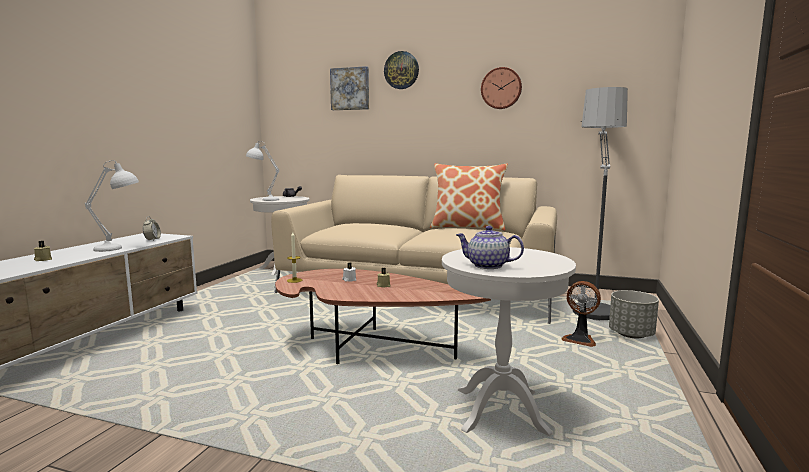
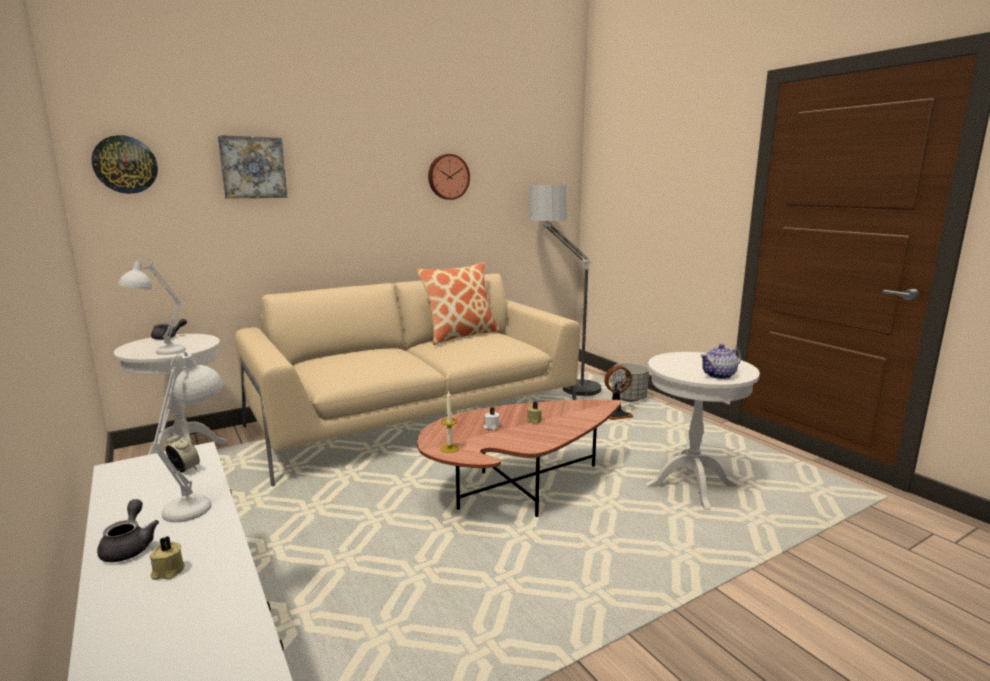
camera: 50 degrees left, 5 degrees up
(65, 251) = (130, 546): none -> grey teapot
(401, 70) = (330, 147): wall clock -> wall clock (125, 165)

